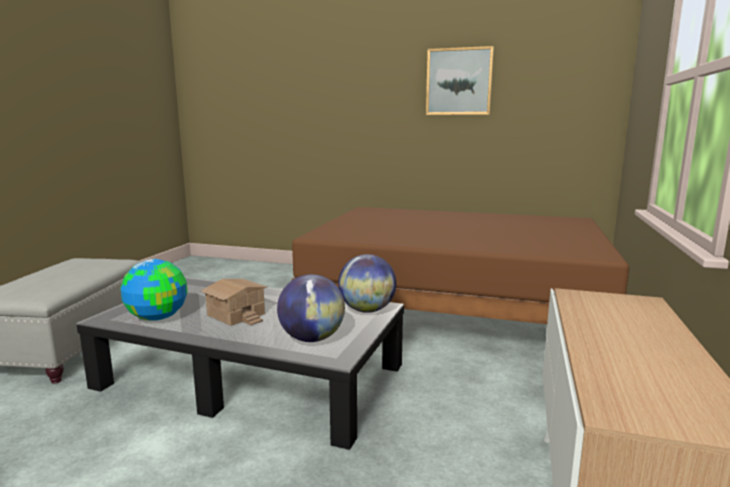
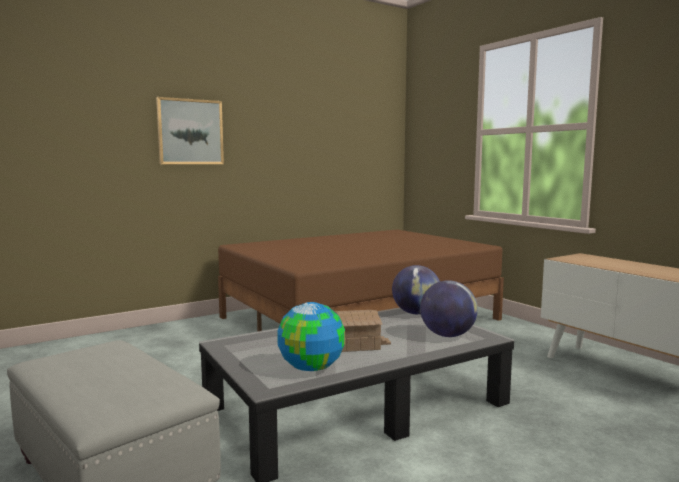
camera: 50 degrees left, 5 degrees down
(459, 81) = (298, 122): picture -> picture (190, 132)

